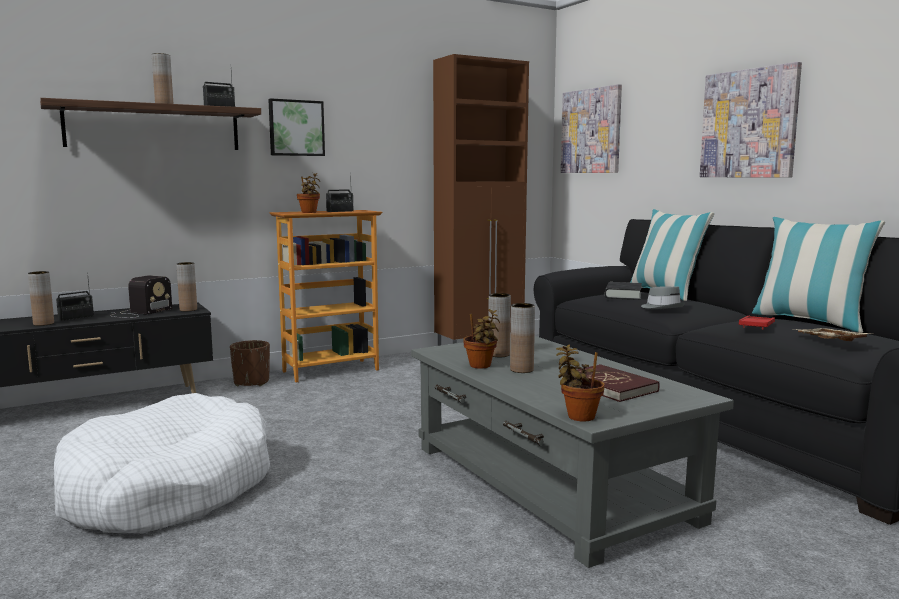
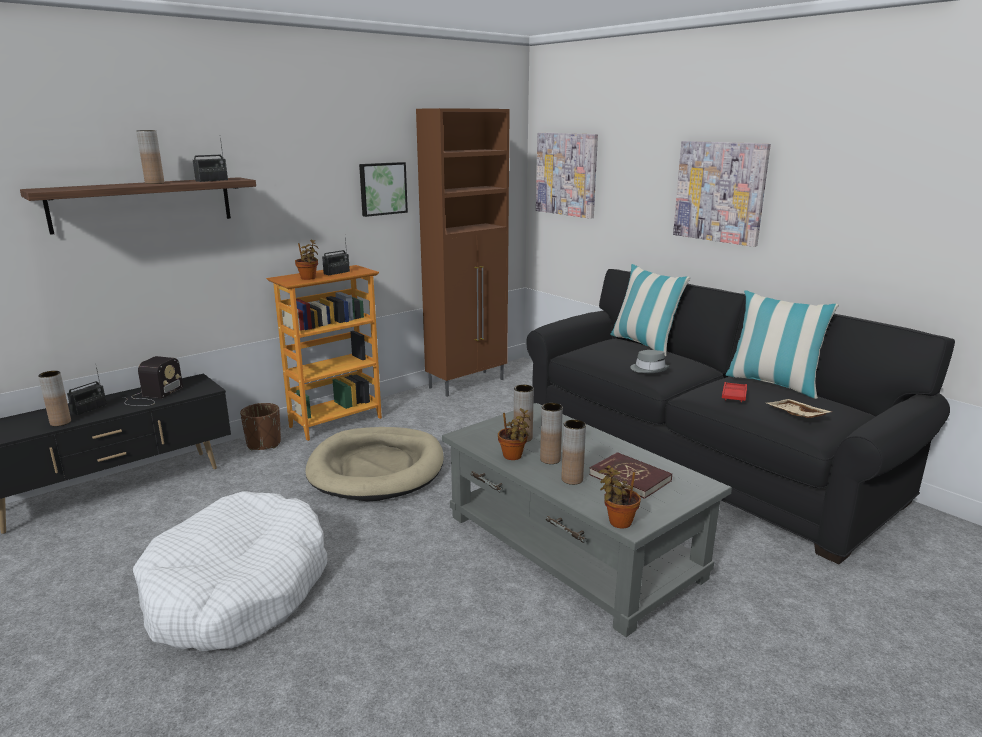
camera: 10 degrees left, 10 degrees up
(188, 310) = (200, 388): brown vase -> brown vase (572, 479)
(296, 128) = (286, 190): picture -> picture (382, 188)
(357, 406) = (377, 468): none -> beige dog bed
(623, 295) = (610, 350): black book -> none

